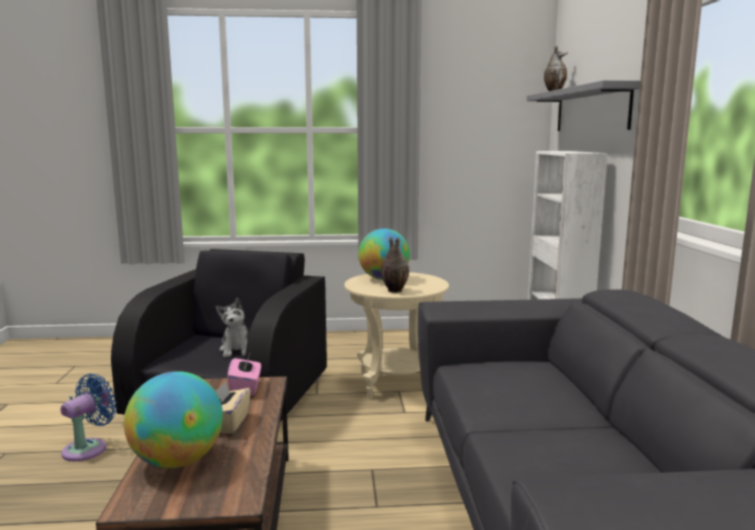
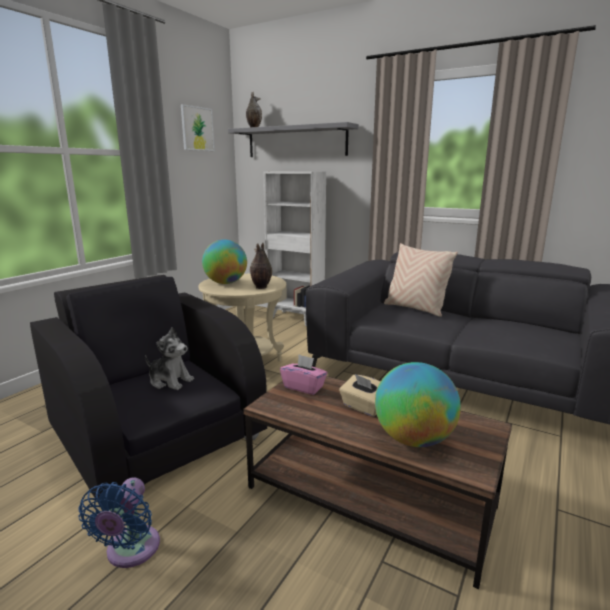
camera: 55 degrees left, 5 degrees up
(89, 448) = (130, 551): blue fan -> blue fan turned 150 degrees counterclockwise
(482, 99) = (197, 129): none -> picture
(552, 380) = (415, 309): none -> beige pillow

